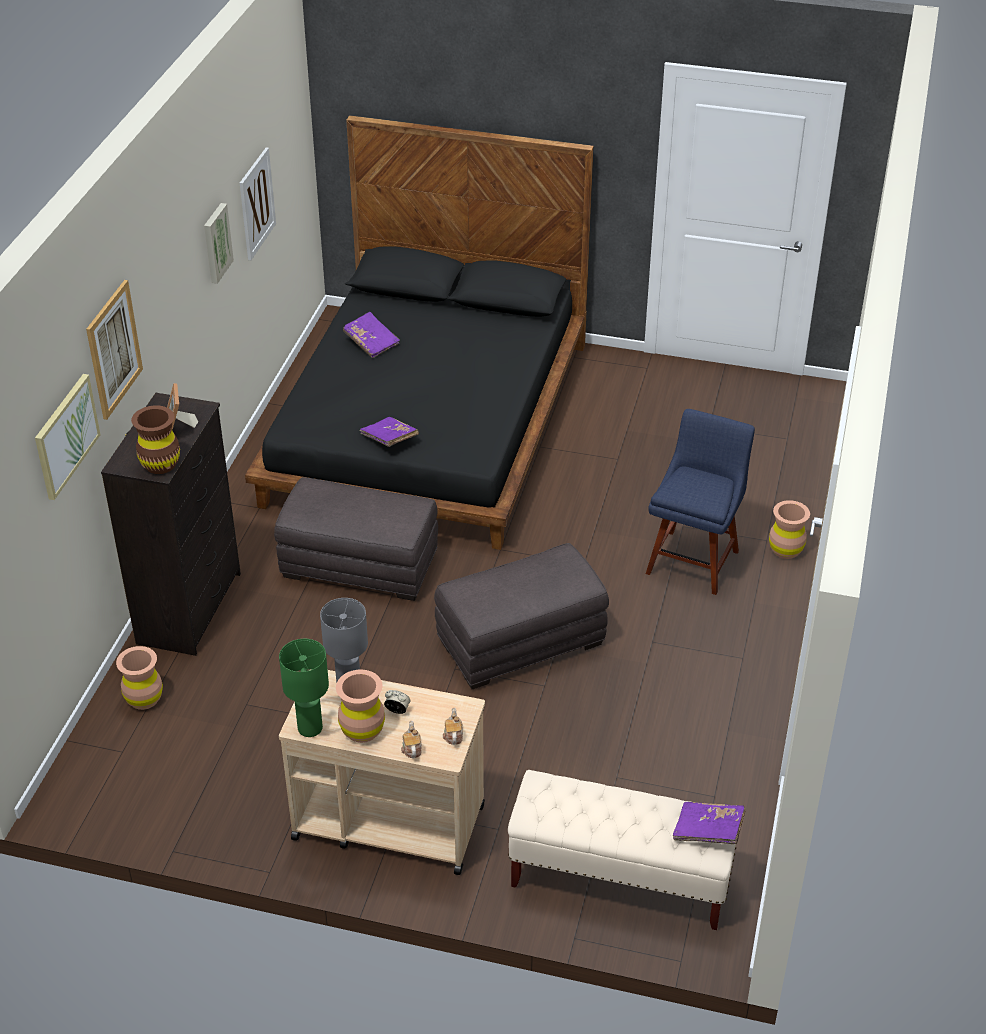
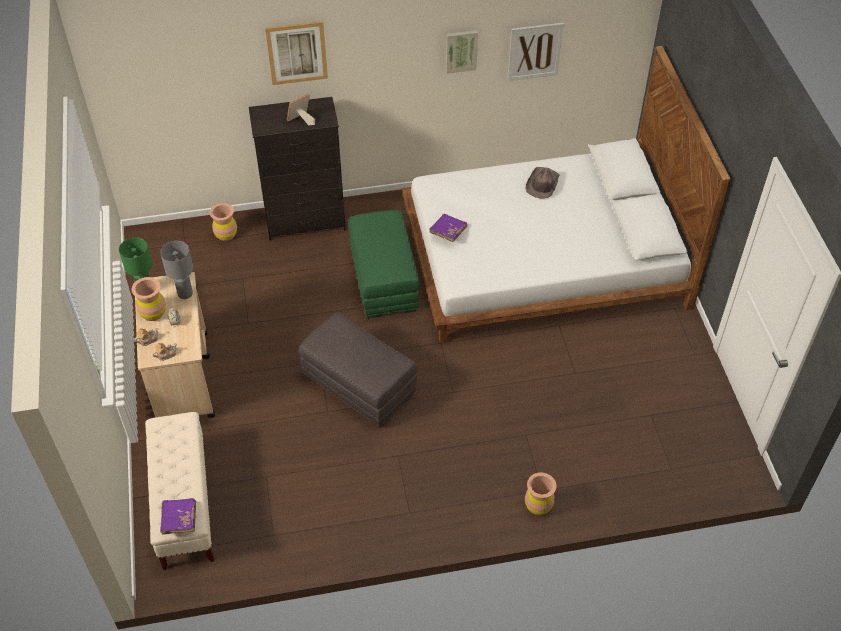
camera: 65 degrees right, 10 degrees up
(66, 435) = (224, 72): picture -> none
(160, 464) = (267, 126): brown vase -> none
(360, 565) = (384, 280): grey ottoman -> green ottoman
(371, 342) = (542, 184): purple book -> brown hat
(428, 423) = (543, 258): black bed -> white bed
(694, 559) = (495, 452): blue chair -> none

